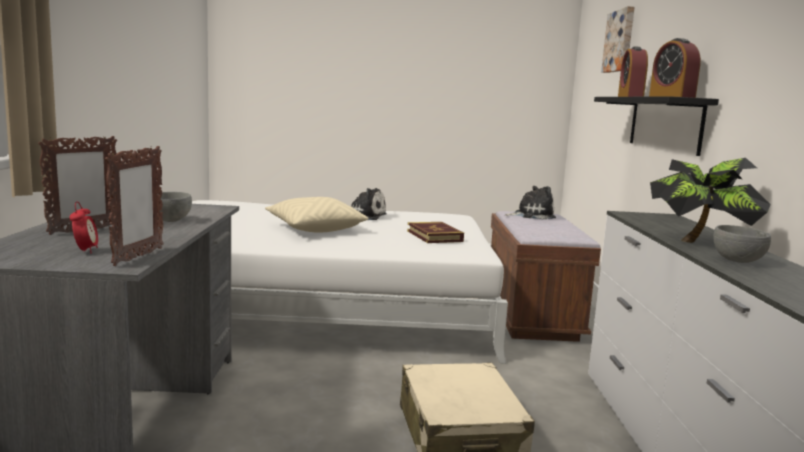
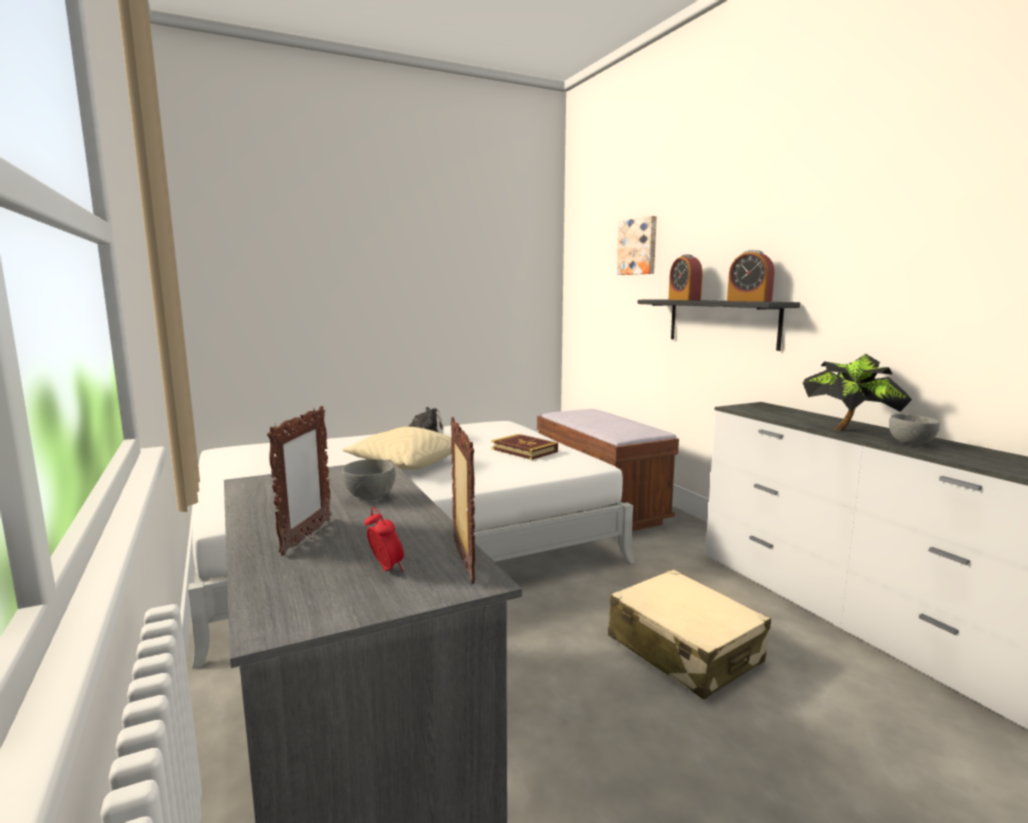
camera: 25 degrees left, 0 degrees up
(531, 215) = (581, 414): plush toy -> none

